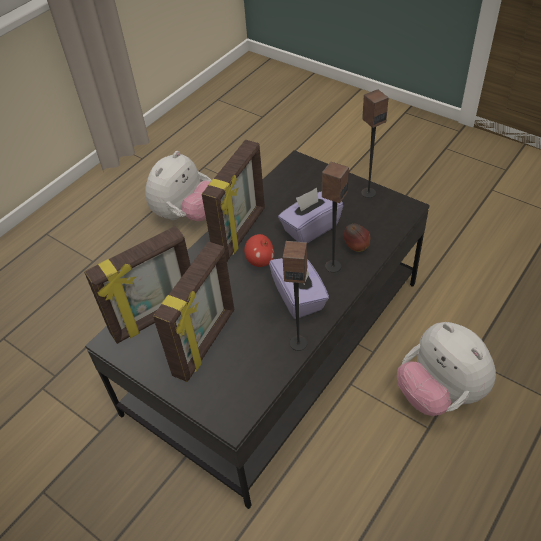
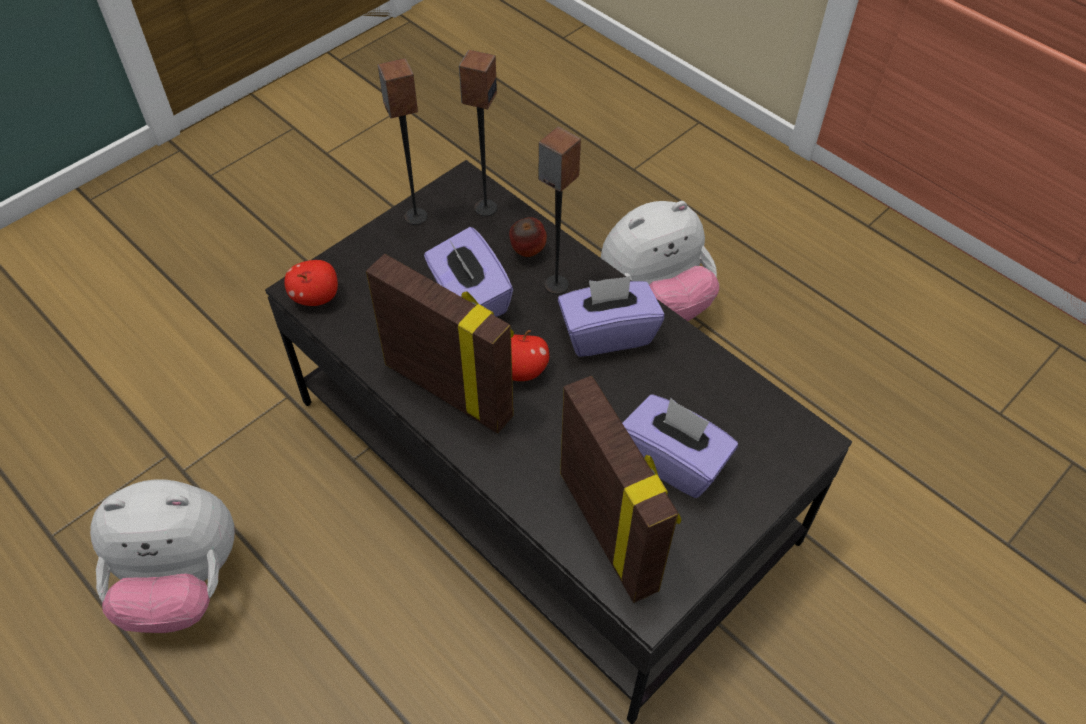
camera: 85 degrees left, 5 degrees up
(186, 215) = (182, 582): plush toy -> plush toy turned 135 degrees clockwise
(206, 343) = (674, 460): picture frame -> purple tissue box
(293, 168) = (316, 297): none -> apple
(298, 343) = (690, 347): speaker -> speaker (485, 208)

